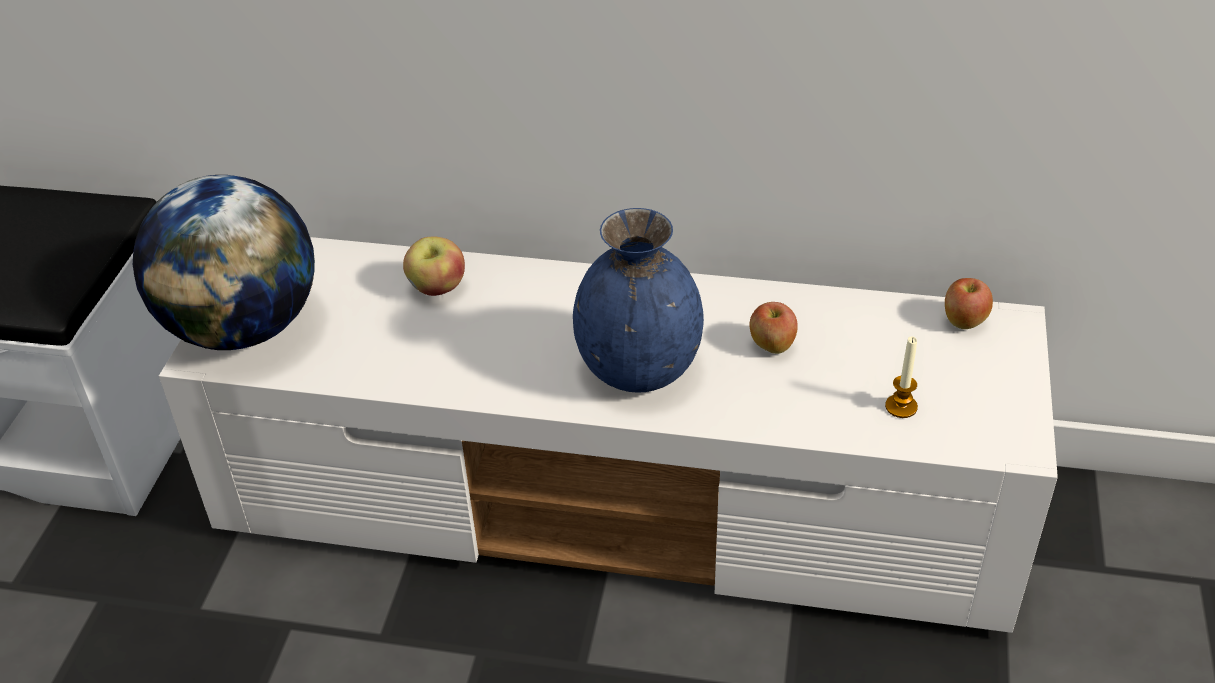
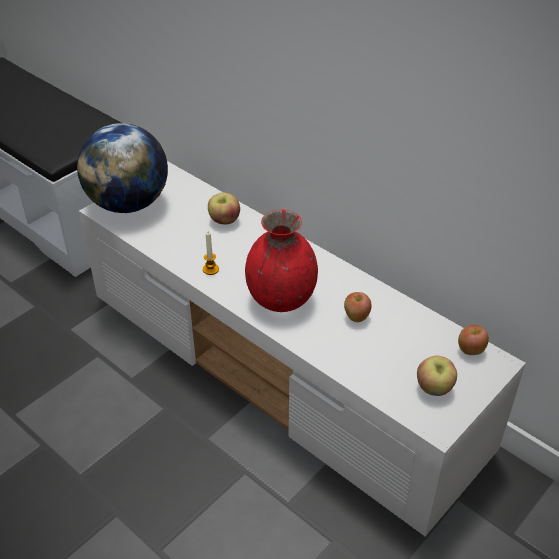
camera: 30 degrees right, 0 degrees up
(640, 369) = (281, 299): blue vase -> red vase
(901, 407) = (394, 377): candle -> candle (210, 269)
(966, 396) = (434, 388): none -> apple

